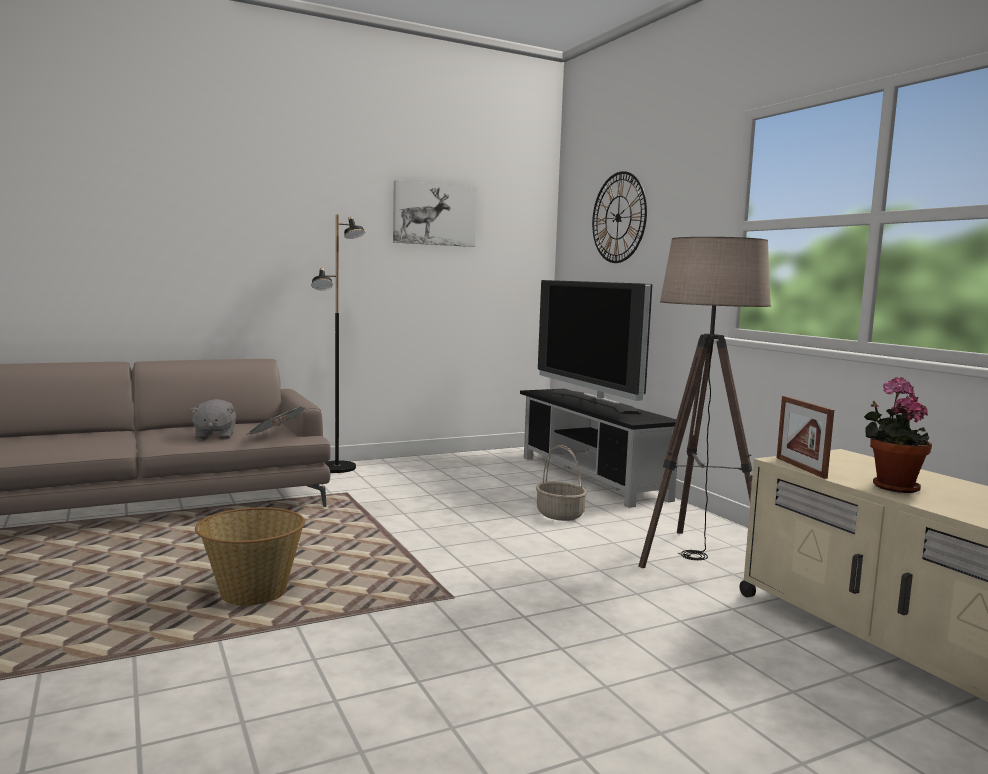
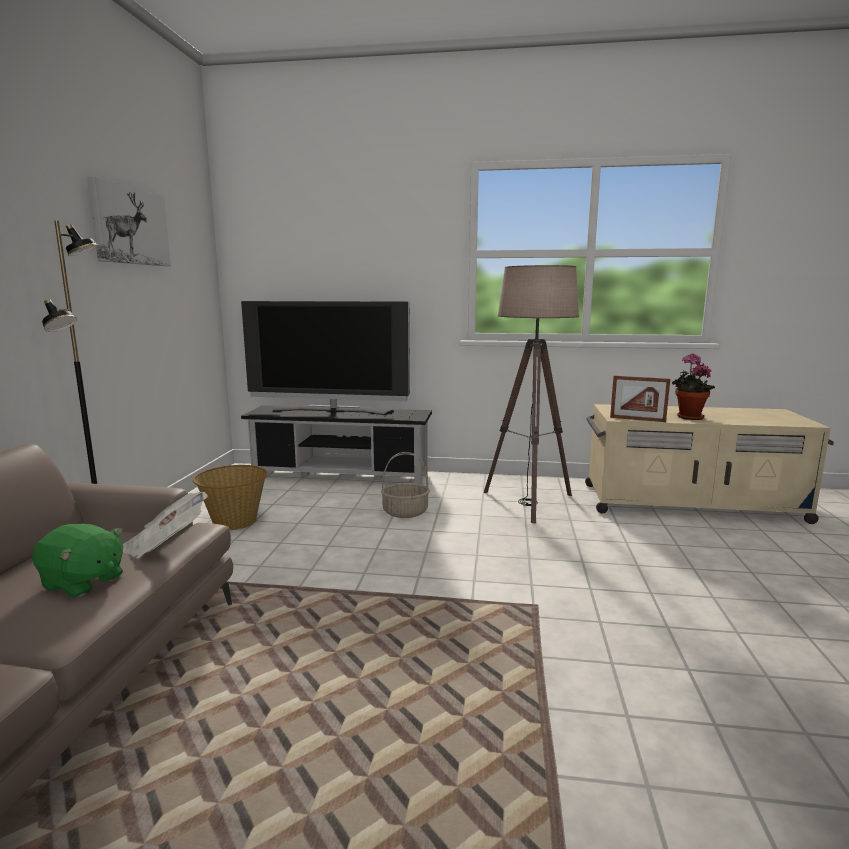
camera: 55 degrees left, 5 degrees up
(214, 436) = (83, 582): grey plush toy -> green plush toy
(252, 593) = (439, 720): basket -> basket (234, 522)
(618, 217) = (319, 240): wall clock -> none

